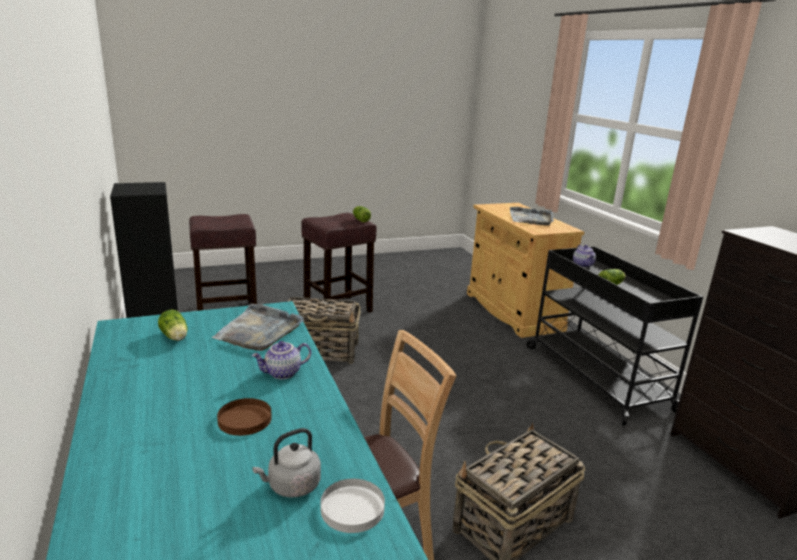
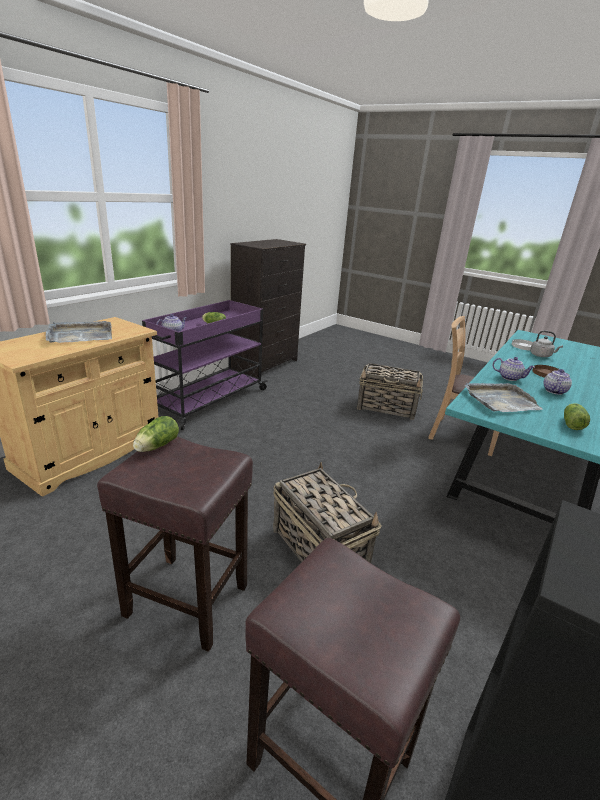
camera: 125 degrees left, 5 degrees up
(215, 380) = (554, 391): none -> teapot
(595, 376) = (208, 401): black cart -> purple cart

